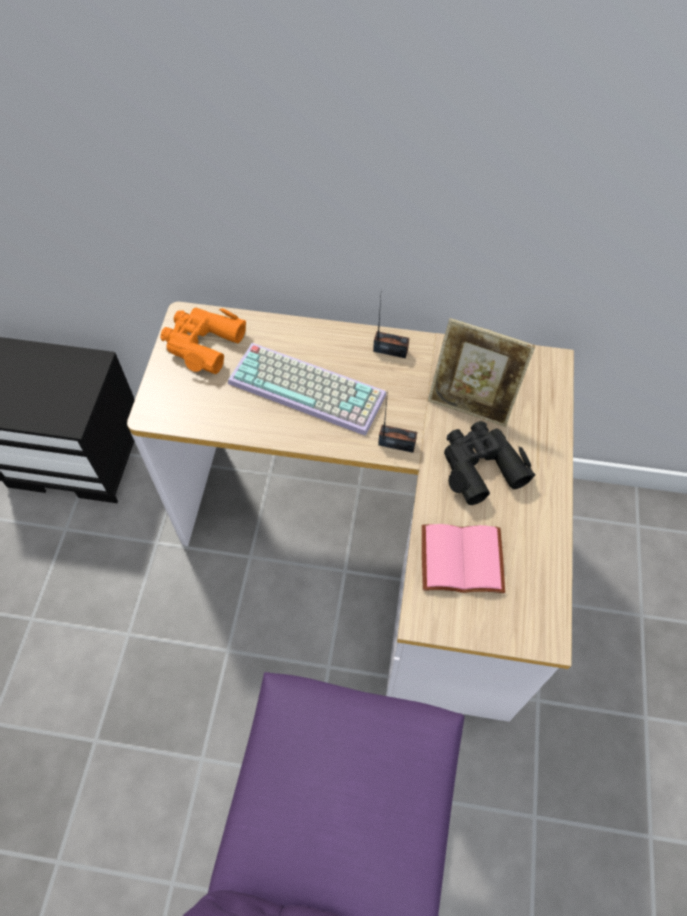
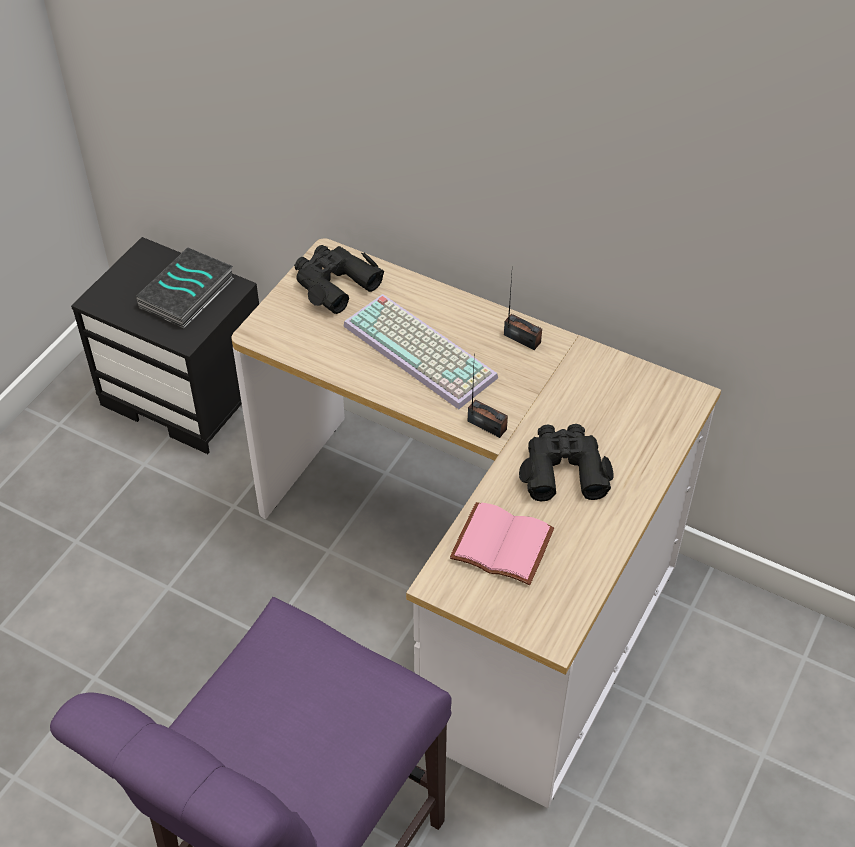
camera: 20 degrees right, 10 degrees down
(57, 380) = (187, 294): none -> book
(202, 343) = (334, 283): orange binoculars -> black binoculars
(471, 402) = (583, 408): picture frame -> none

